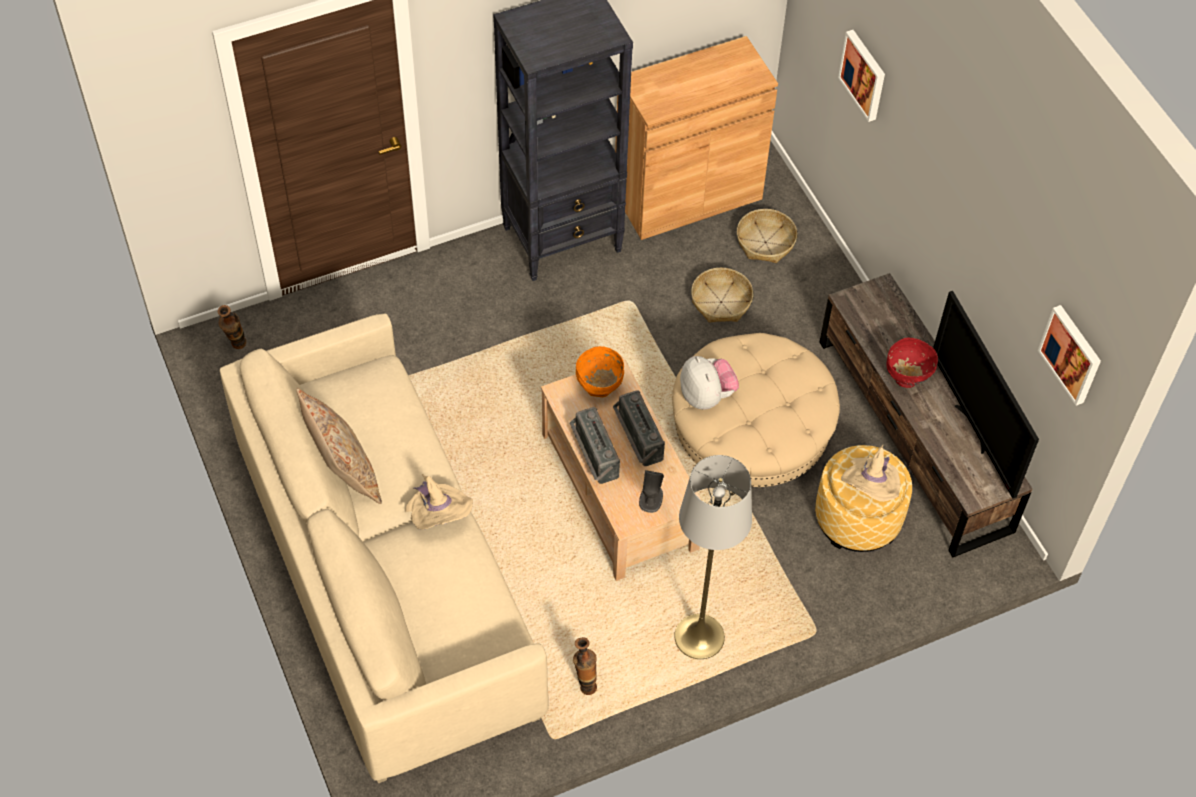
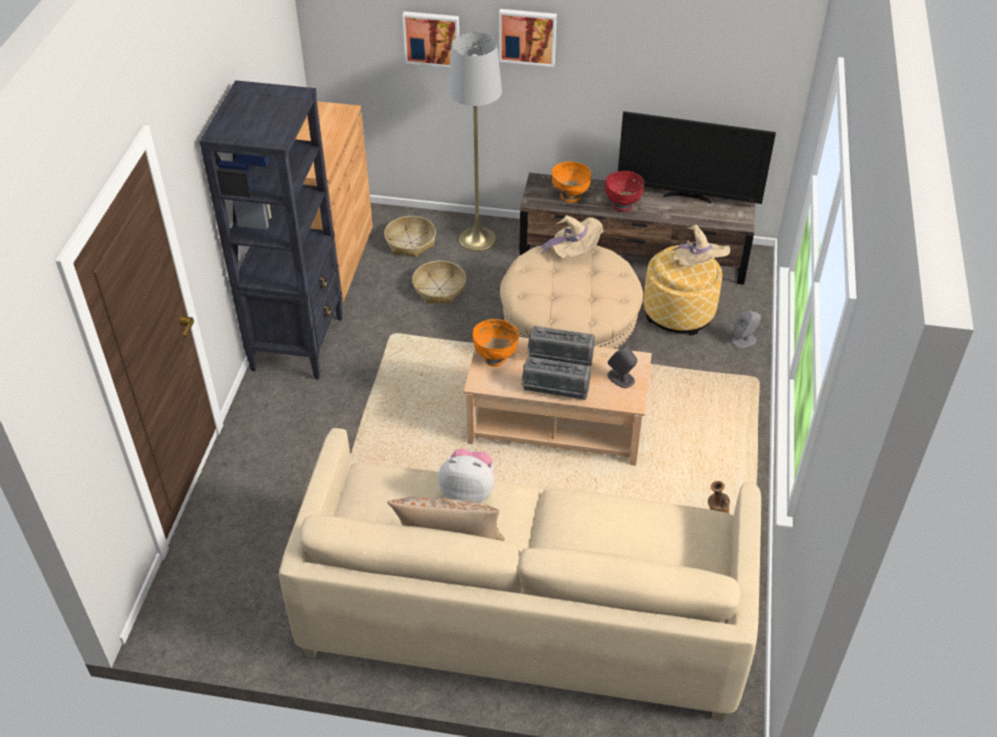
camera: 55 degrees left, 10 degrees down
(236, 347) = (189, 609): vase -> none
(438, 517) = (548, 507): beige hat -> beige hat (575, 252)
(699, 637) = (718, 443): grey floor lamp -> grey floor lamp (477, 239)
(706, 396) = (551, 307): plush toy -> plush toy (468, 491)
(864, 596) = (744, 340): none -> grey speaker
(881, 327) = (570, 197): none -> orange bowl
(1072, 354) = (761, 56): picture -> picture (527, 36)

